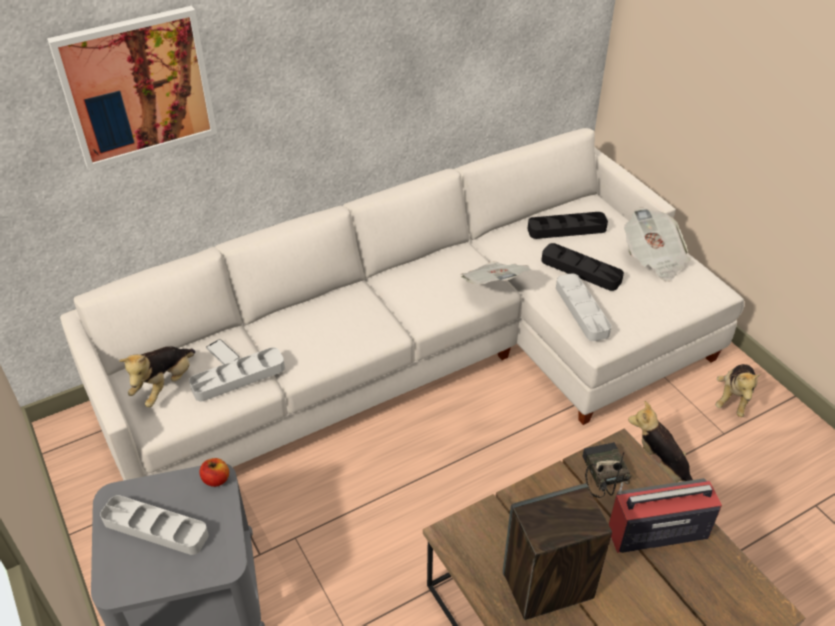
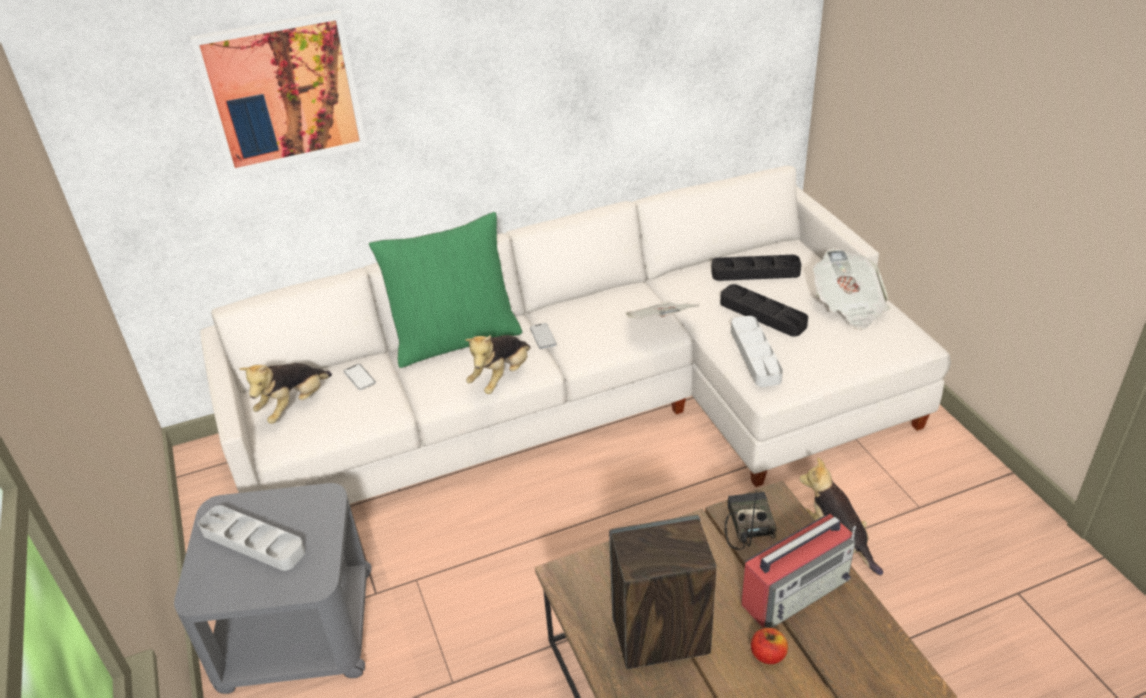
camera: 10 degrees right, 5 degrees down
(216, 479) = (325, 499): apple -> apple (768, 655)
(238, 378) = (370, 402): grey tray -> none
(306, 308) = (455, 339): none -> green pillow
(387, 302) = (543, 336): none -> phone
(655, 532) = (796, 591): radio -> radio turned 150 degrees clockwise
(733, 398) = (938, 470): plush toy -> plush toy (501, 377)

